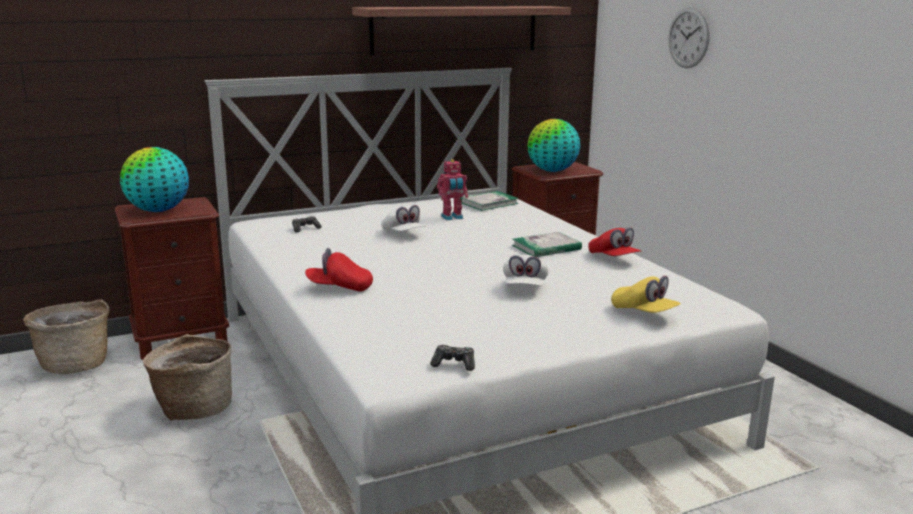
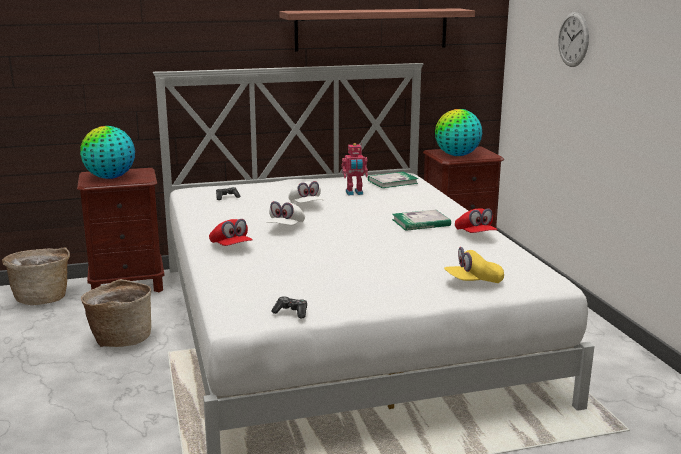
camera: 10 degrees right, 0 degrees up
(339, 287) = (231, 247): red cap -> red cap turned 135 degrees counterclockwise
(524, 288) = (383, 255): white cap -> white cap (286, 227)
(644, 313) = (473, 282): yellow cap -> yellow cap turned 105 degrees clockwise

